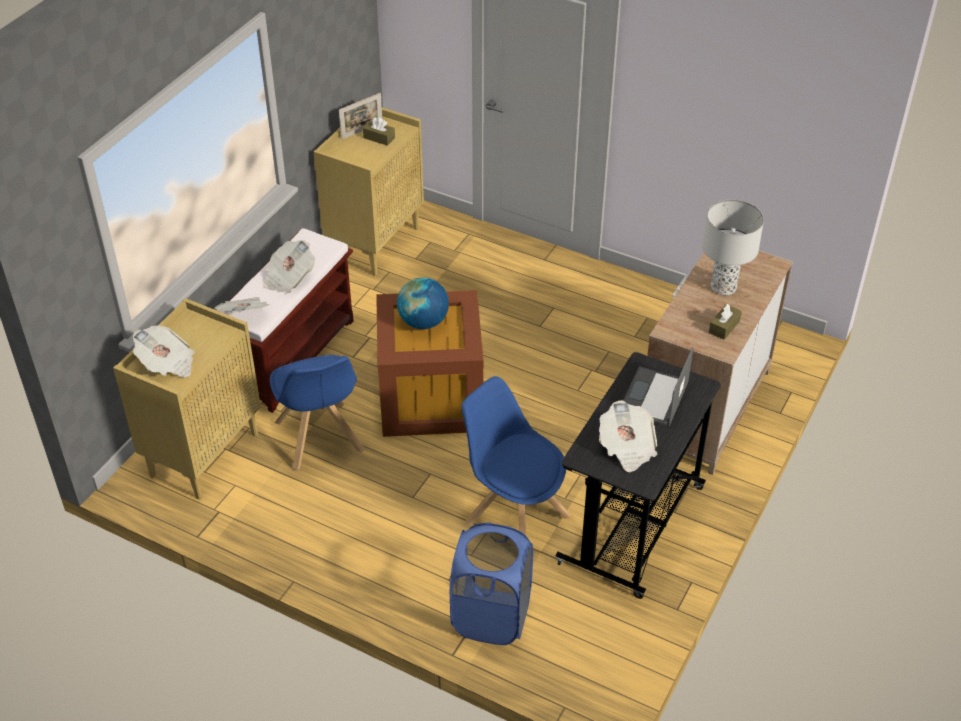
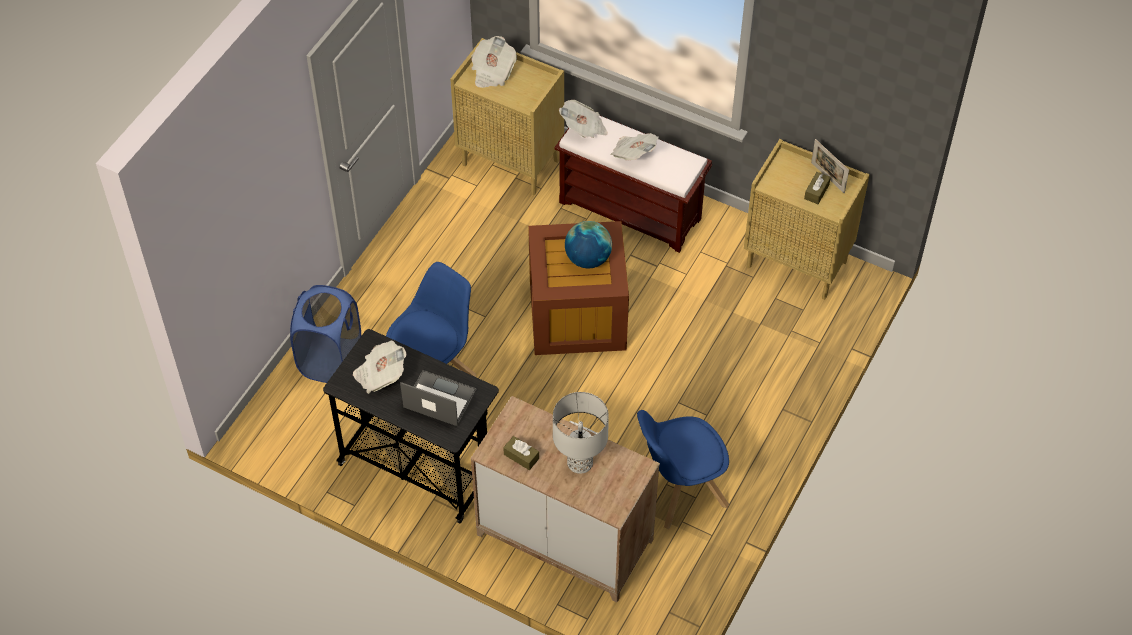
camera: 90 degrees right, 10 degrees up
(320, 439) = (526, 237): blue chair -> blue chair (679, 491)

